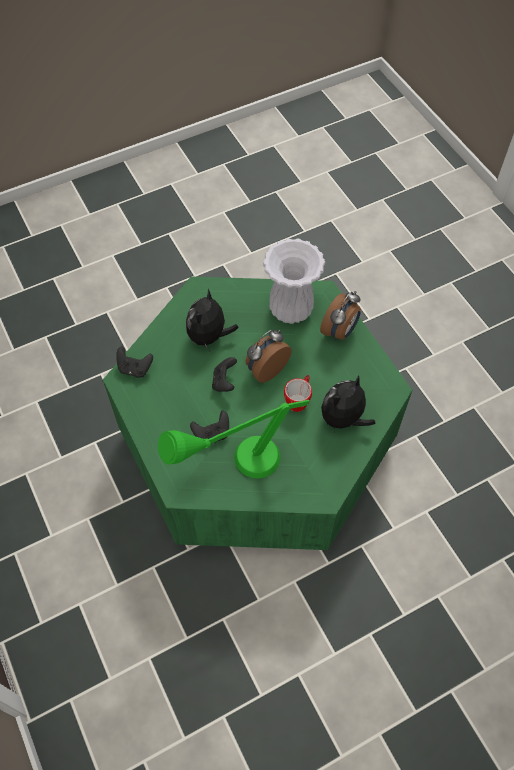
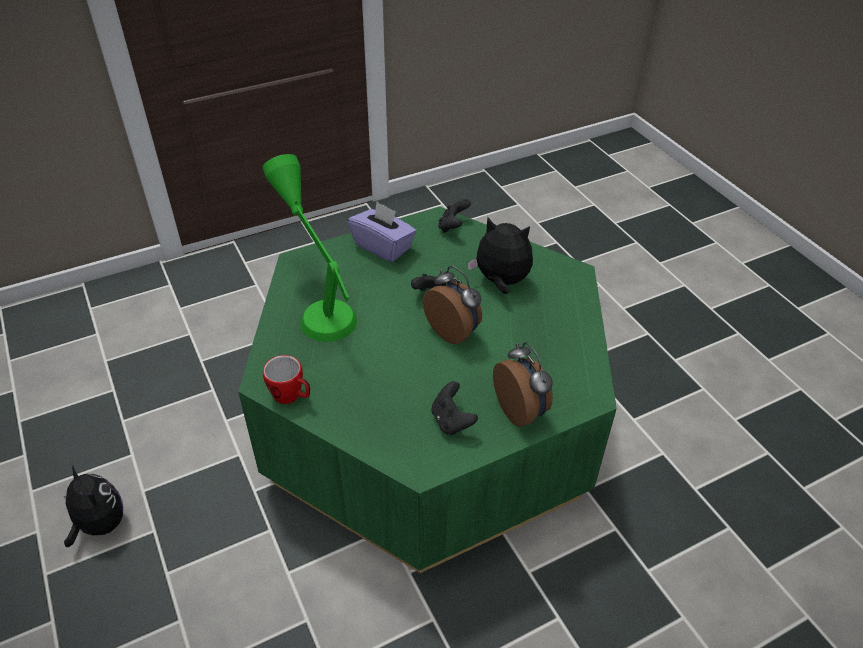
camera: 90 degrees right, 15 degrees down
(160, 422) = (383, 246): none -> purple tissue box
(212, 434) = (363, 285): black game controller -> black game controller (451, 421)
(291, 310) = (553, 359): white vase -> none
(299, 400) = (406, 361): mug -> mug (291, 396)
(340, 331) = (521, 410): alarm clock -> alarm clock turned 150 degrees counterclockwise
(343, 419) = (373, 406): plush toy -> plush toy (100, 524)

